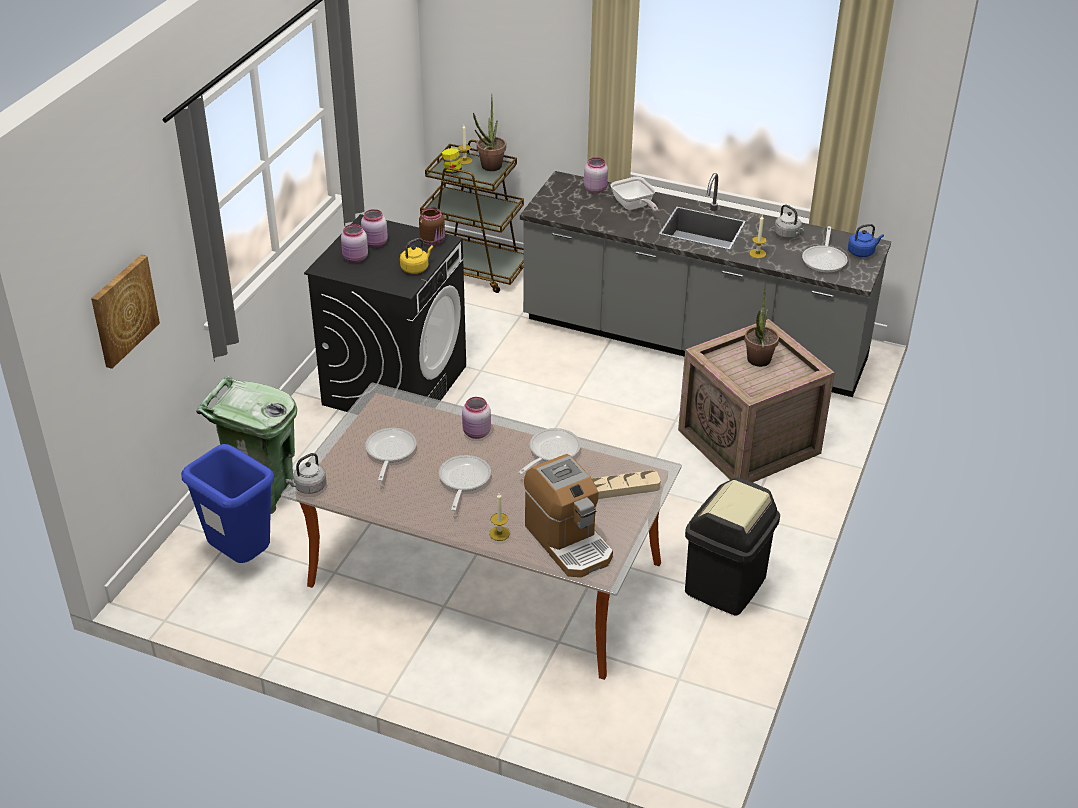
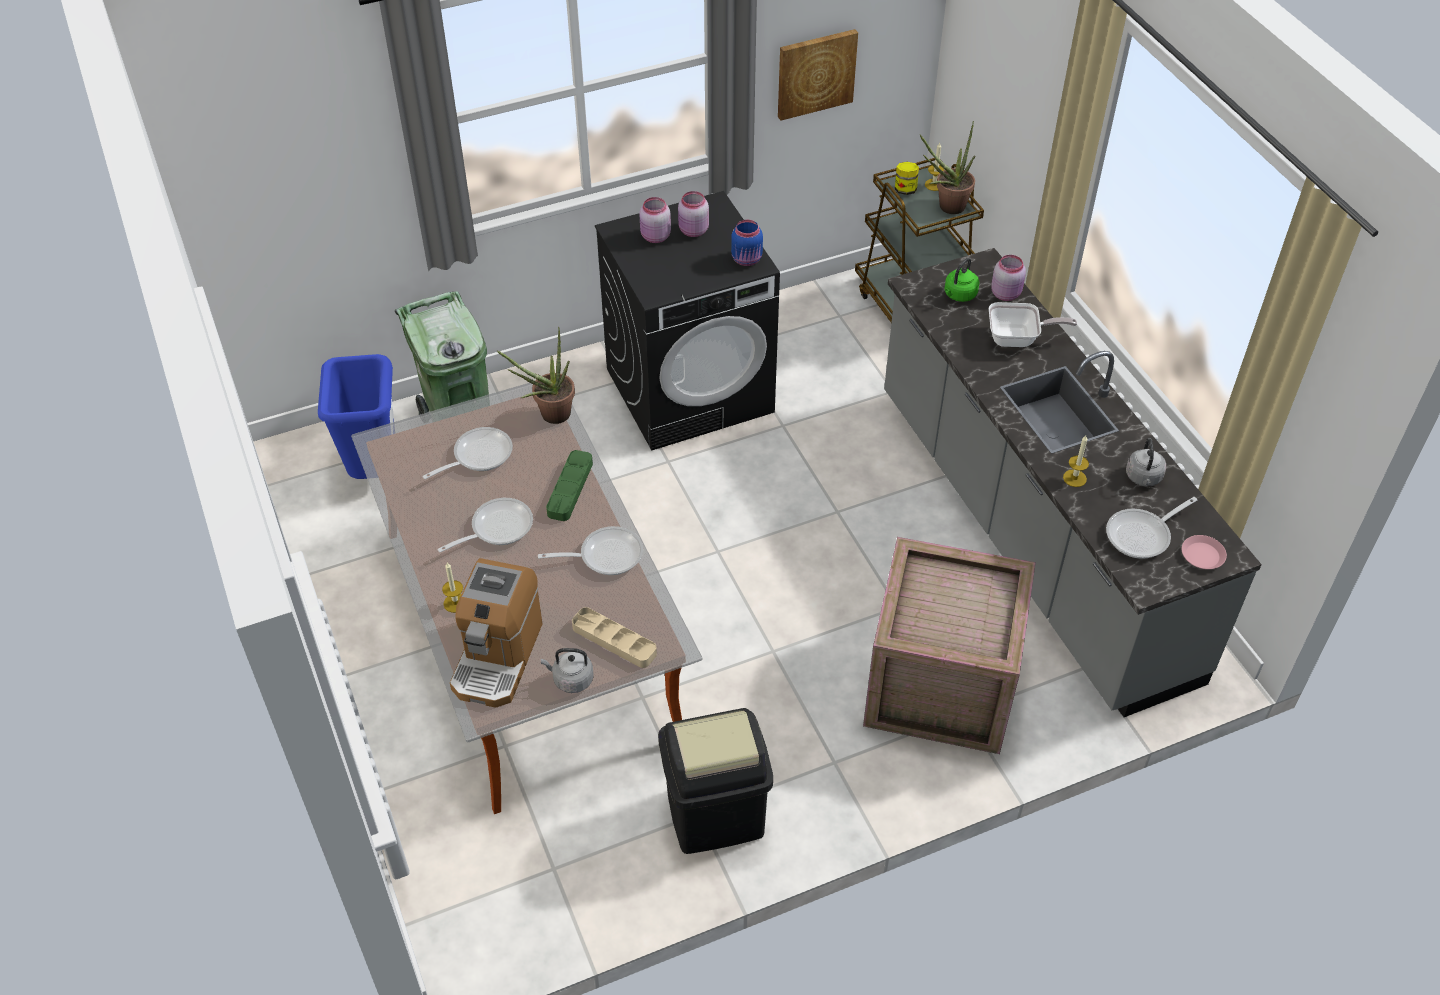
camera: 45 degrees right, 10 degrees up
(123, 310) = (294, 178): picture -> picture (815, 73)
(308, 487) = (377, 443): grey kettle -> grey kettle (571, 680)
(416, 268) = (692, 280): yellow kettle -> none
(433, 241) = (747, 259): brown jar -> blue jar
(476, 433) = (570, 488): pink jar -> green tray
(571, 202) = (959, 295): none -> green kettle
(634, 206) = (1018, 339): frying pan -> frying pan turned 105 degrees counterclockwise
(757, 363) = (957, 604): potted plant -> potted plant (549, 415)
(862, 252) = (1202, 555): blue kettle -> pink plate

